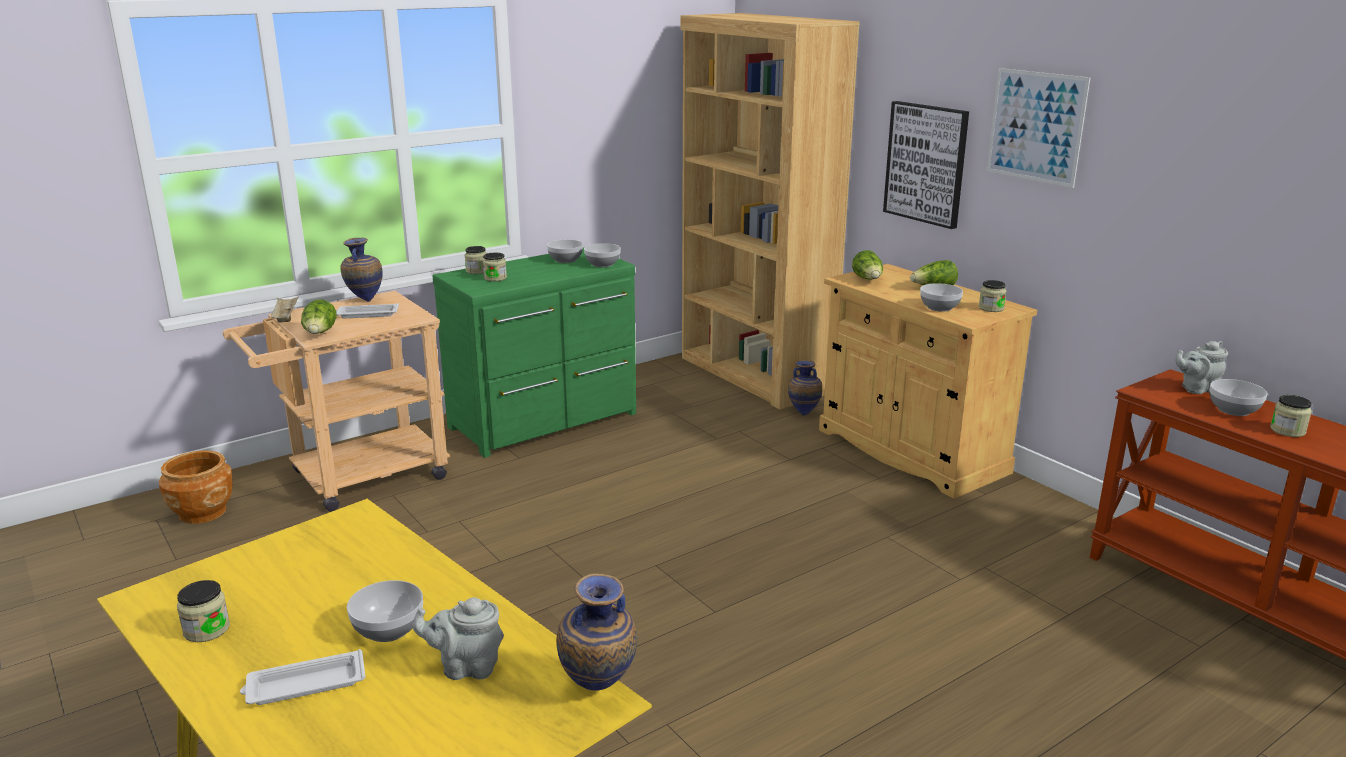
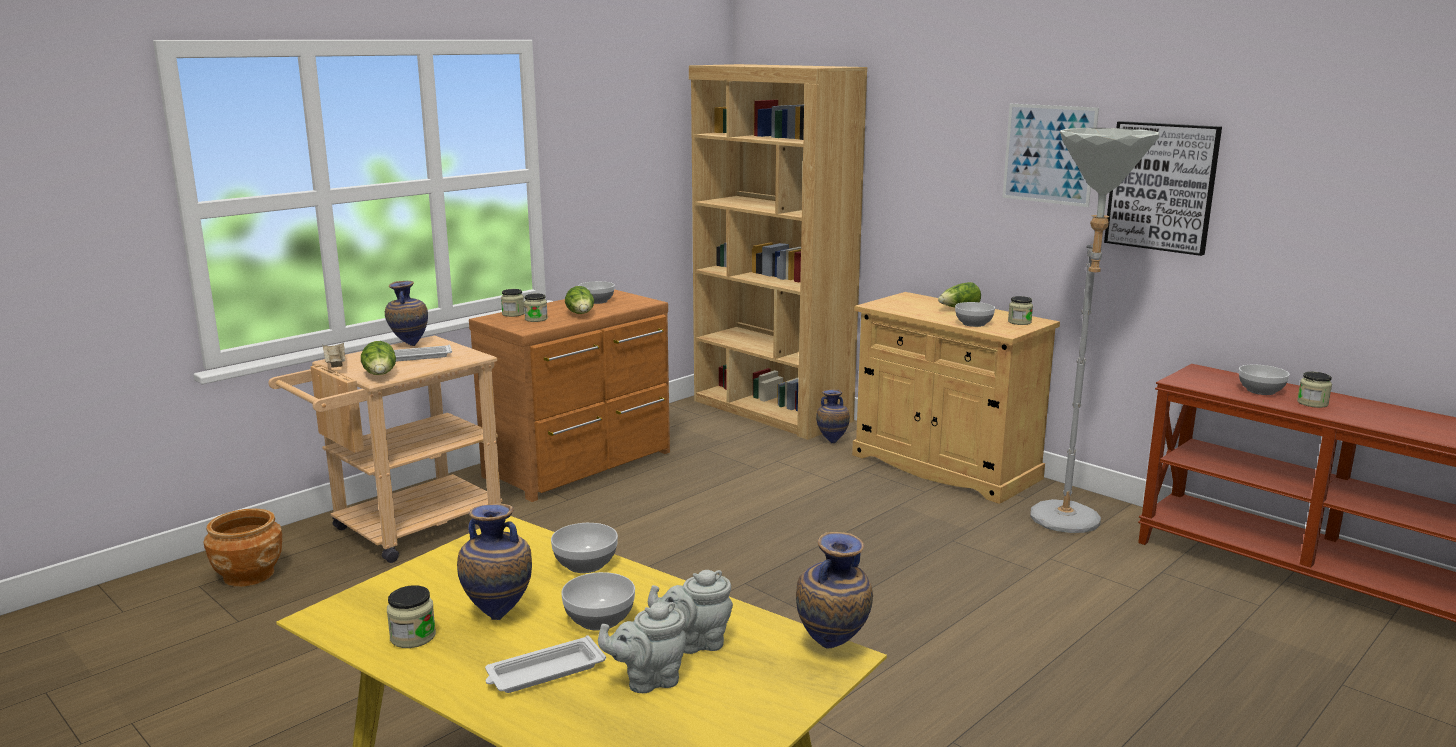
camera: 10 degrees left, 5 degrees down
(298, 613) = (499, 614): none -> vase
(546, 421) = (582, 465): green dresser -> brown dresser
(603, 264) = (636, 303): bowl -> bowl (586, 563)
(868, 280) = (896, 305): lettuce -> lettuce (581, 314)
(926, 163) = (941, 195): picture -> picture (1162, 186)
(1017, 530) = (1066, 525): none -> grey floor lamp
(1196, 389) = (1221, 377): grey teapot -> grey teapot (648, 680)

